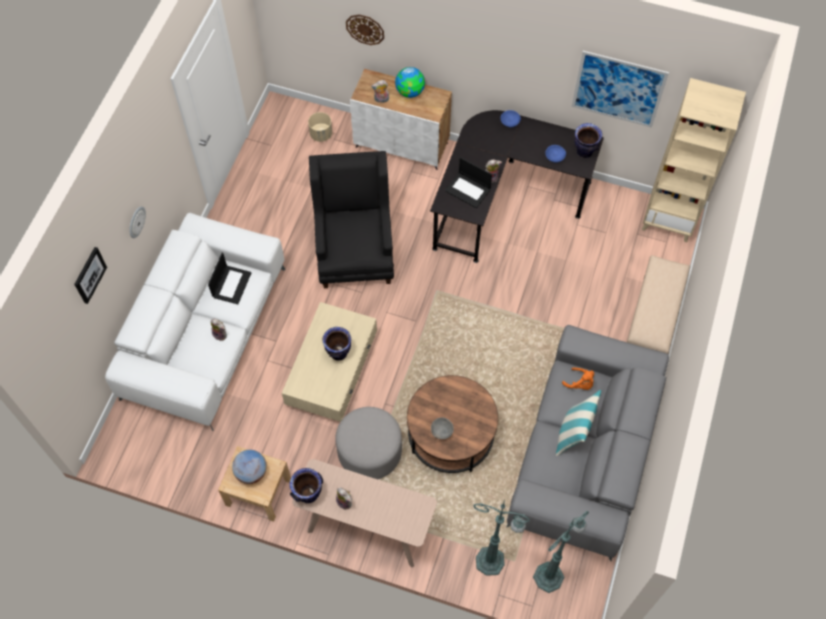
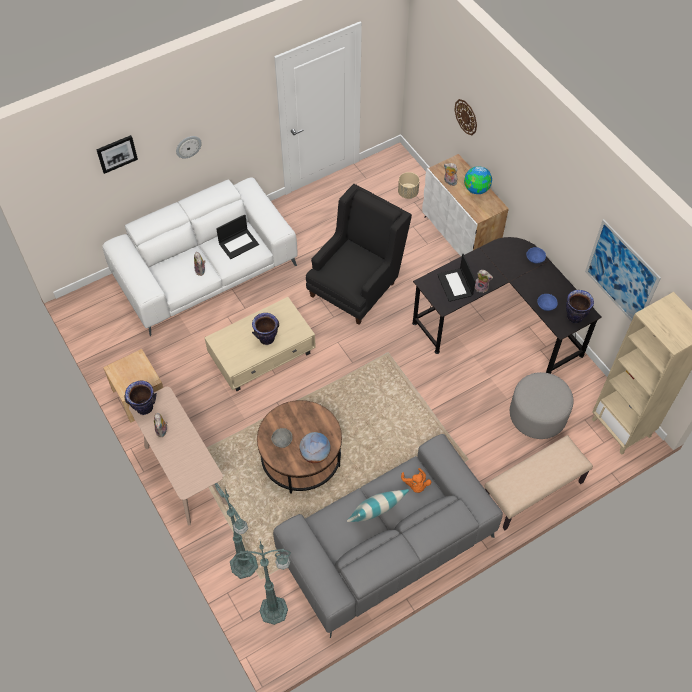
camera: 40 degrees right, 5 degrees down
(251, 472) = (133, 372): globe -> globe (315, 454)
(369, 451) = (235, 426): grey ottoman -> grey ottoman (537, 415)

